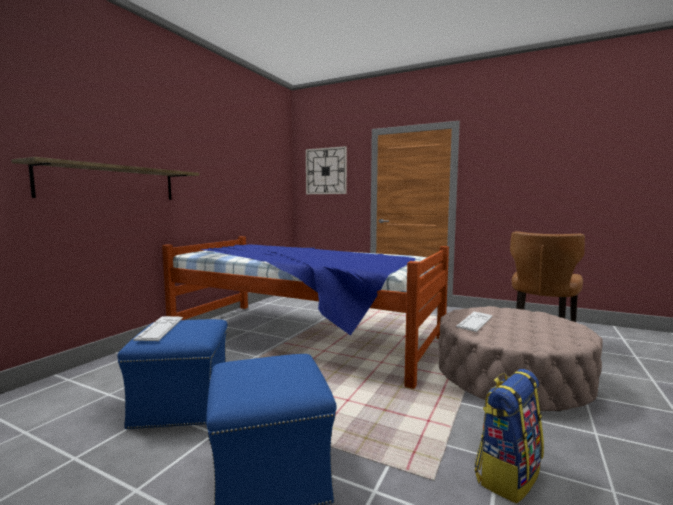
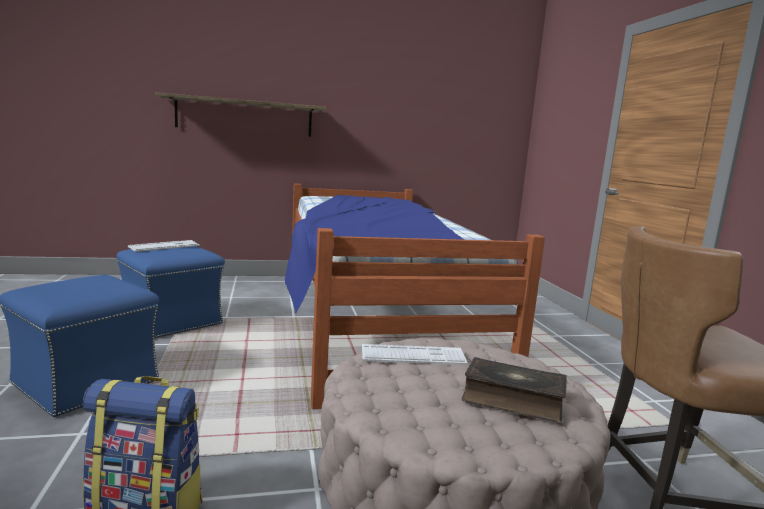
camera: 50 degrees right, 5 degrees up
(326, 171) = (564, 105): wall clock -> none
(536, 320) = (512, 400): none -> book

